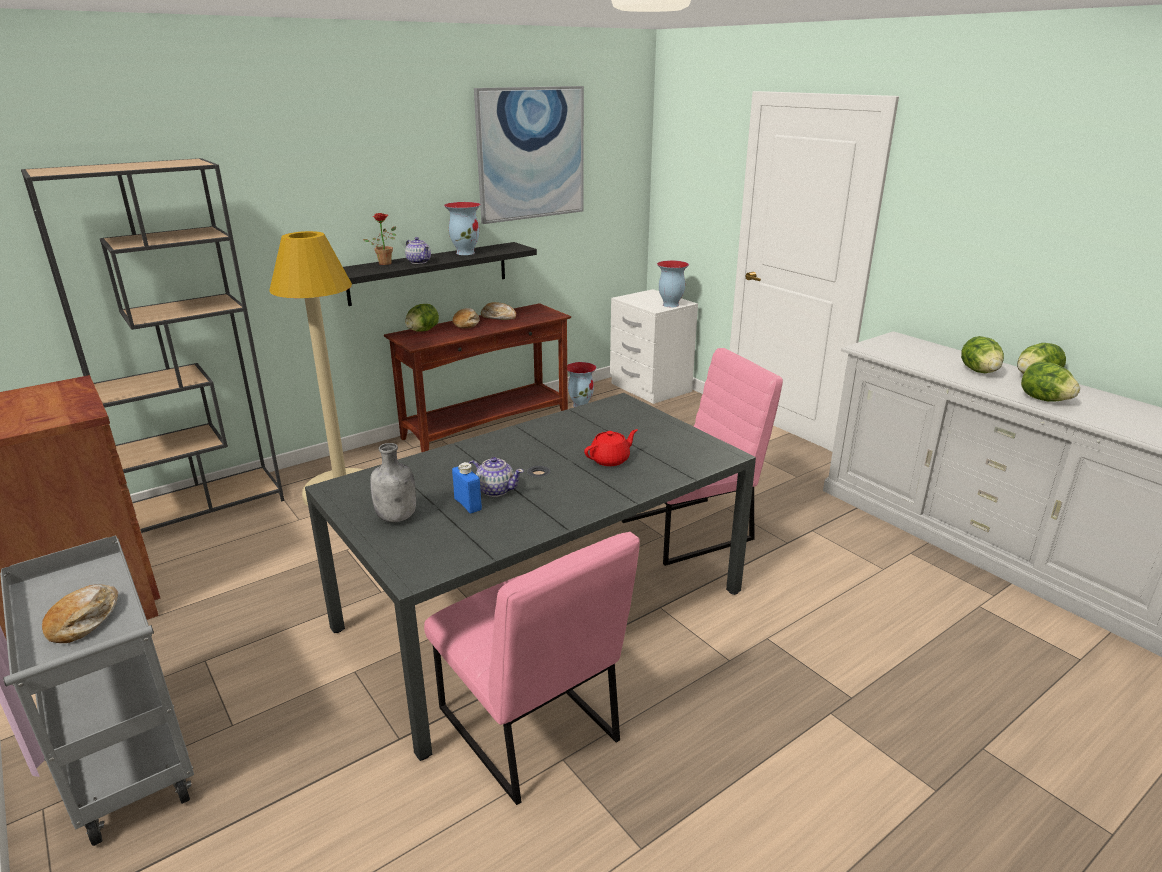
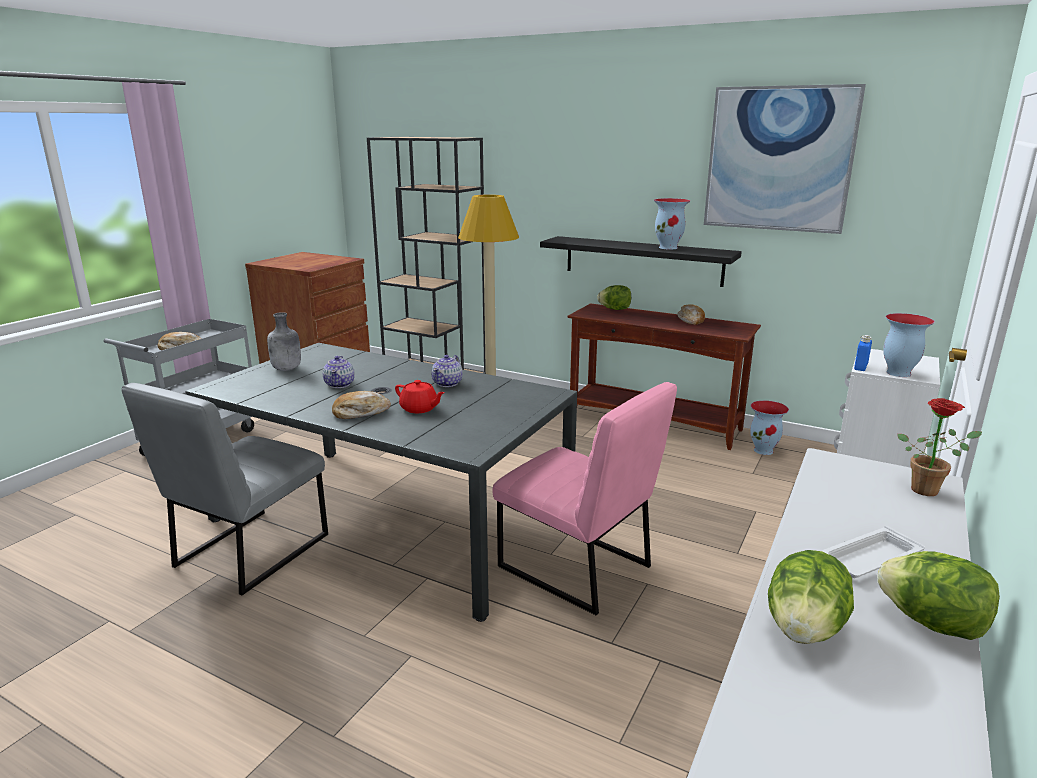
camera: 65 degrees right, 5 degrees down
(386, 263) = (596, 240): potted plant -> potted plant (928, 489)
(419, 262) = (615, 244): teapot -> teapot (448, 383)
(466, 324) = (655, 316): bread -> bread (360, 412)
(468, 504) = (313, 381): blue bottle -> blue bottle (860, 367)
(529, 728) = (248, 552): pink chair -> grey chair
(979, 371) = (868, 559): lettuce -> white tray

